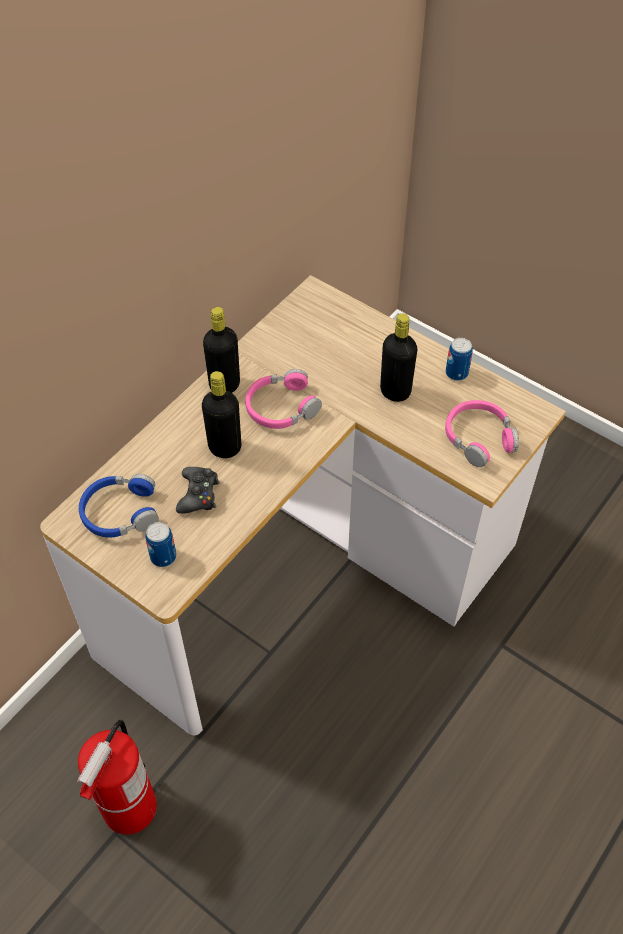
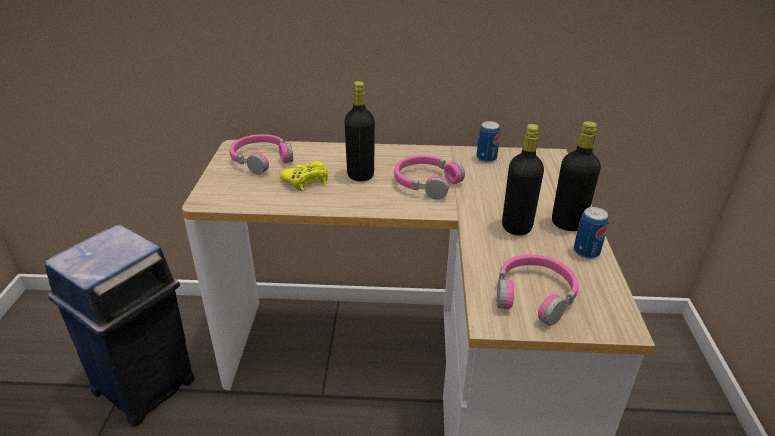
camera: 55 degrees right, 20 degrees down
(120, 512) = (261, 160): blue headphones -> pink headphones
(129, 808) = (146, 384): fire extinguisher -> blue trash can
(163, 557) = (237, 188): can -> can (486, 158)
(198, 494) = (306, 181): black game controller -> yellow game controller
(224, 385) = (415, 155): black bottle -> black bottle (568, 223)

